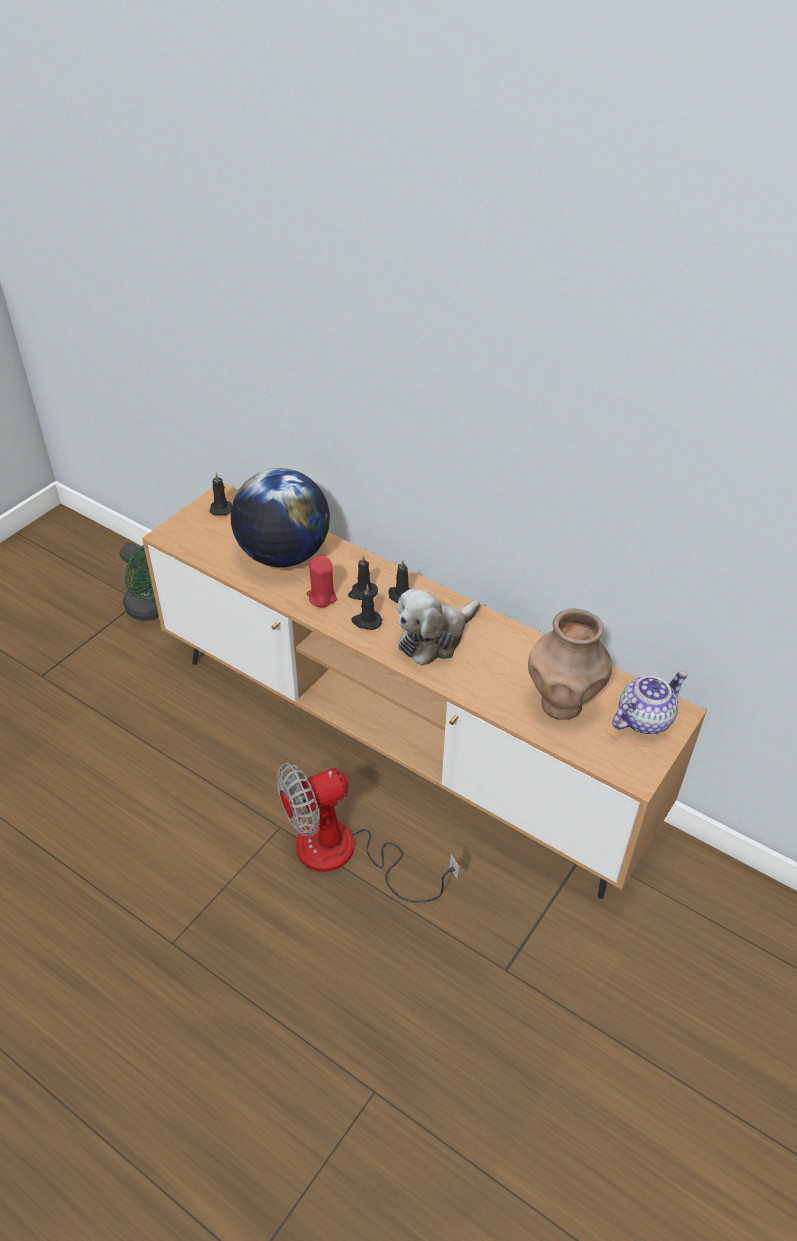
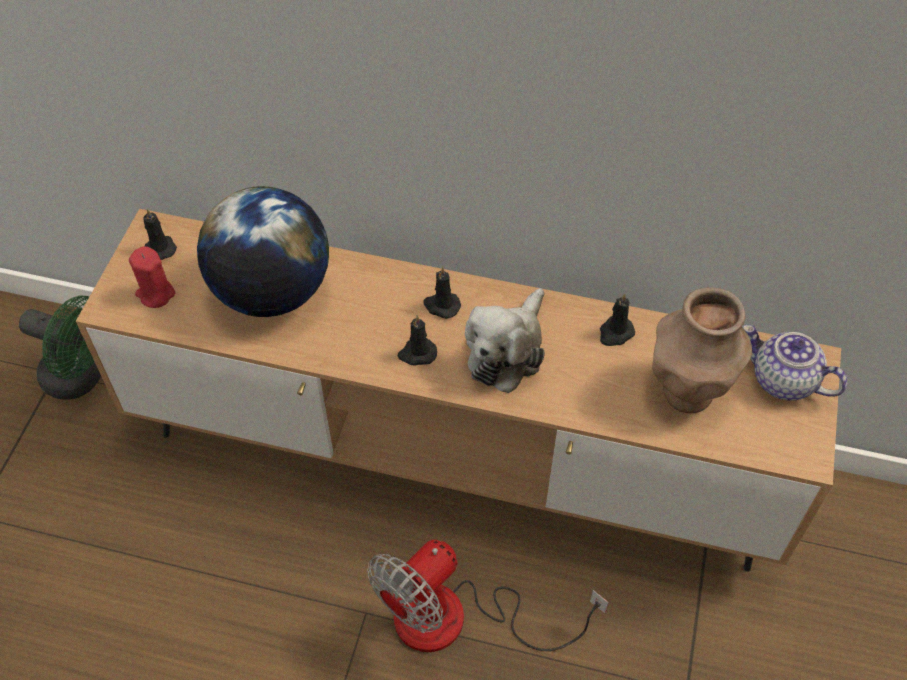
camera: 20 degrees left, 10 degrees up
(321, 597) = (347, 337): red candle -> red candle (155, 294)
(362, 592) = (393, 315): black candle -> black candle (615, 333)
(644, 718) = (782, 380): teapot -> teapot turned 90 degrees counterclockwise

